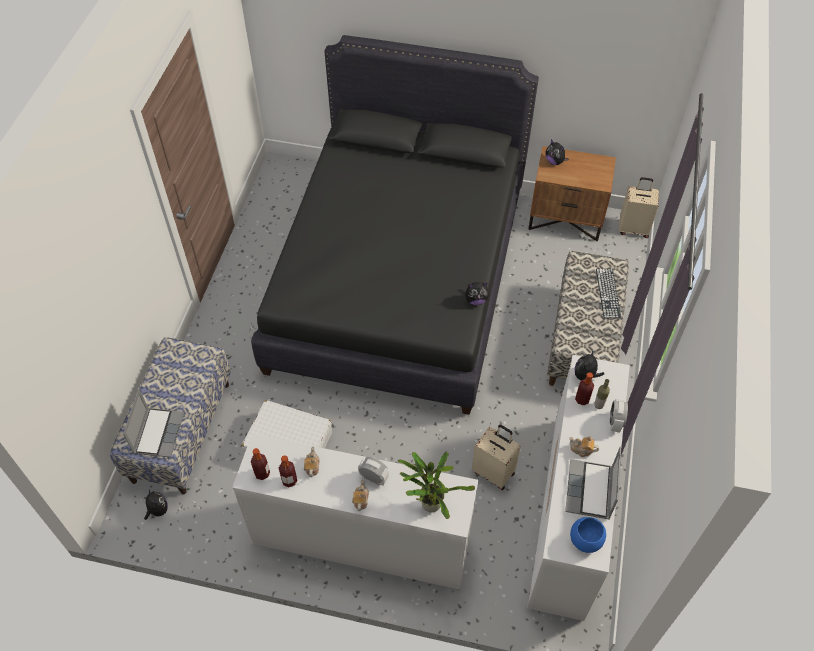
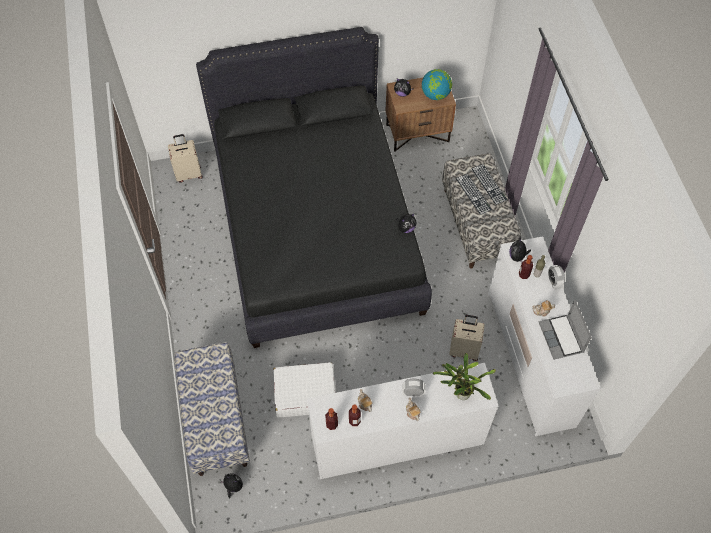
camera: 25 degrees left, 5 degrees up
(158, 432) = (216, 428): laptop -> none
(583, 297) = (473, 194): none -> keyboard
(586, 540) = (576, 373): blue bowl -> none
(592, 175) = (435, 94): none -> globe
(633, 228) = (470, 122): beige suitcase -> beige suitcase (189, 174)

